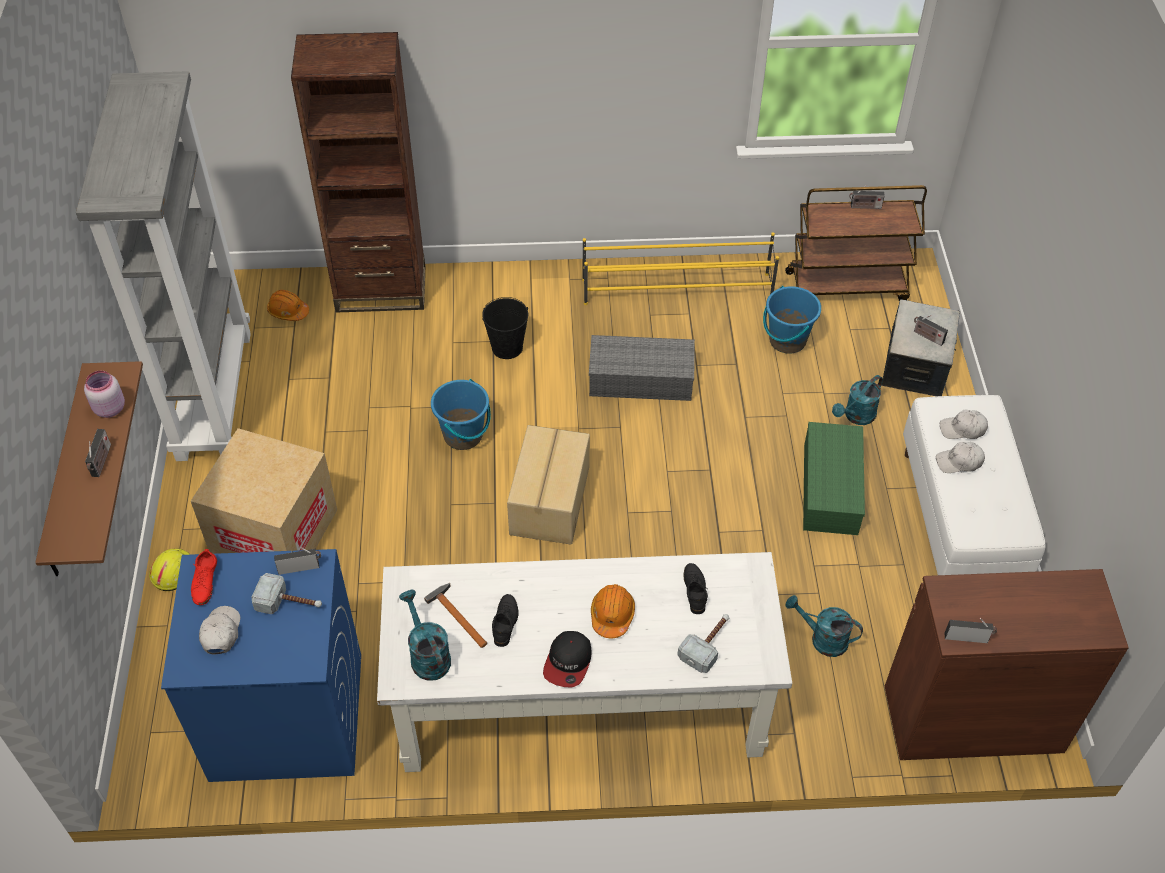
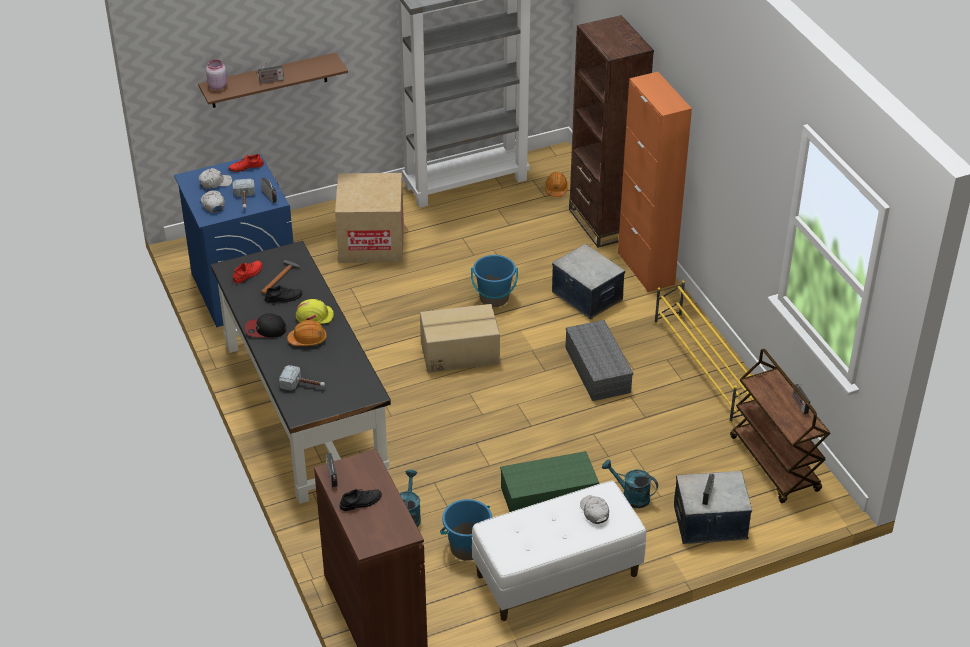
camera: 70 degrees right, 10 degrees down
(109, 408) = (308, 71): pink jar -> pink jar (217, 86)
(172, 571) = (323, 212): yellow hard hat -> yellow hard hat (315, 317)
(427, 655) = (248, 274): turquoise watering can -> red shoe
(486, 280) = (646, 268): none -> orange cabinet
(507, 347) = (586, 296): black bucket -> storage box
(579, 705) = (303, 408): white desk -> black desk
(695, 590) = (342, 371): black shoe -> black shoe (361, 502)
(787, 340) = (688, 440): blue bucket -> blue bucket (467, 548)
(959, 462) = (559, 514): white cap -> white cap (212, 204)

